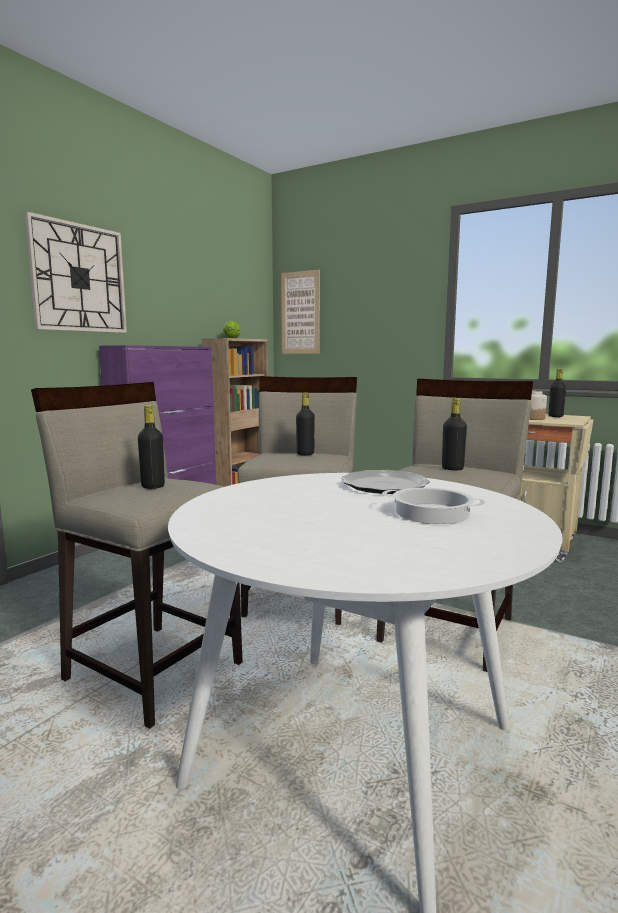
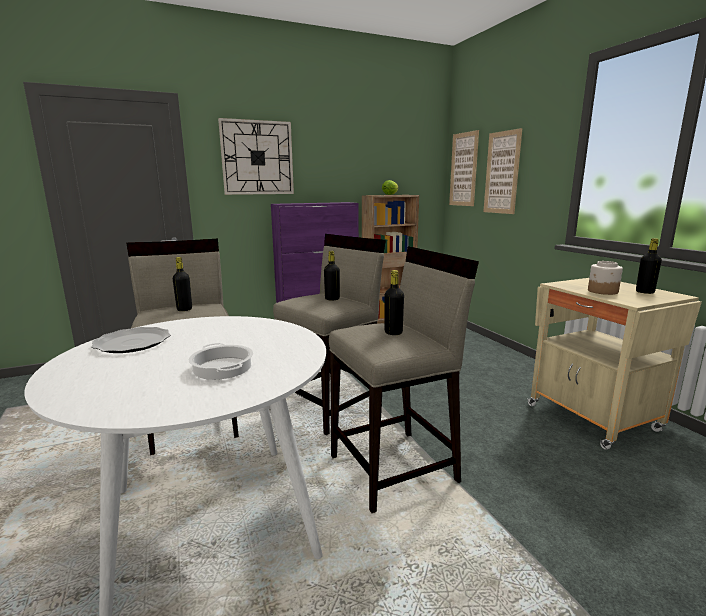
camera: 35 degrees right, 5 degrees up
(356, 316) = (502, 173): none -> picture
(385, 485) = (271, 337): plate -> plate (133, 343)

